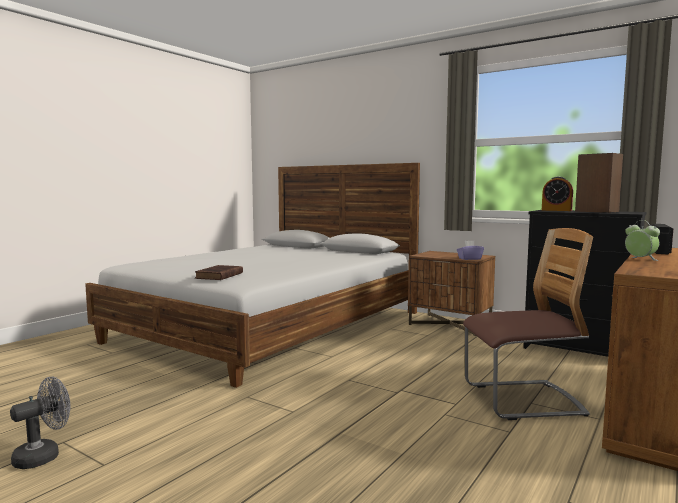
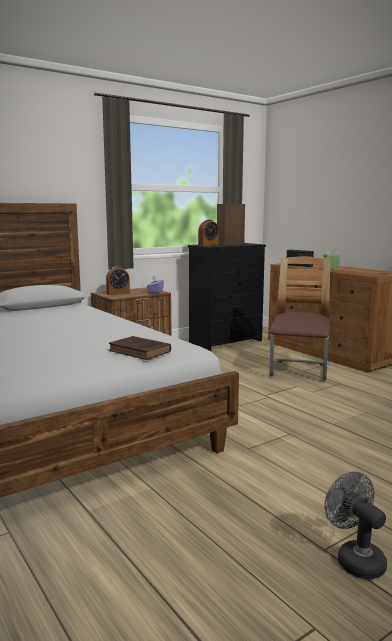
camera: 70 degrees left, 5 degrees up
(439, 254) = (118, 293): none -> alarm clock

